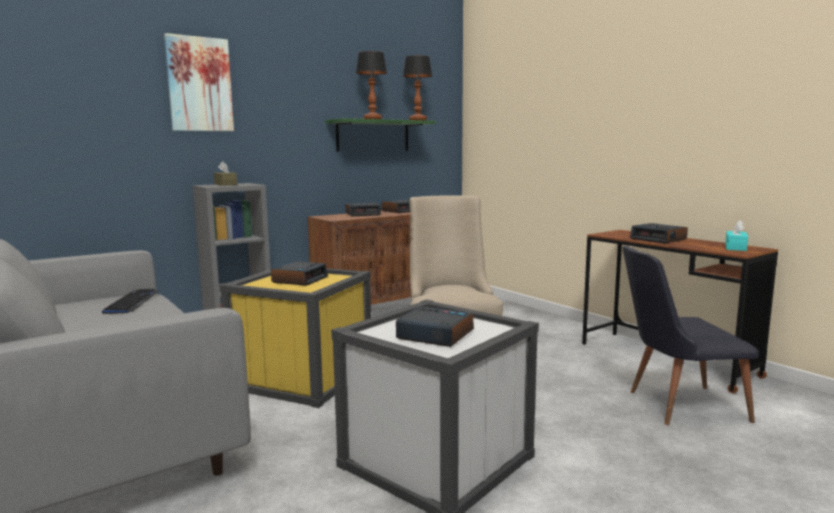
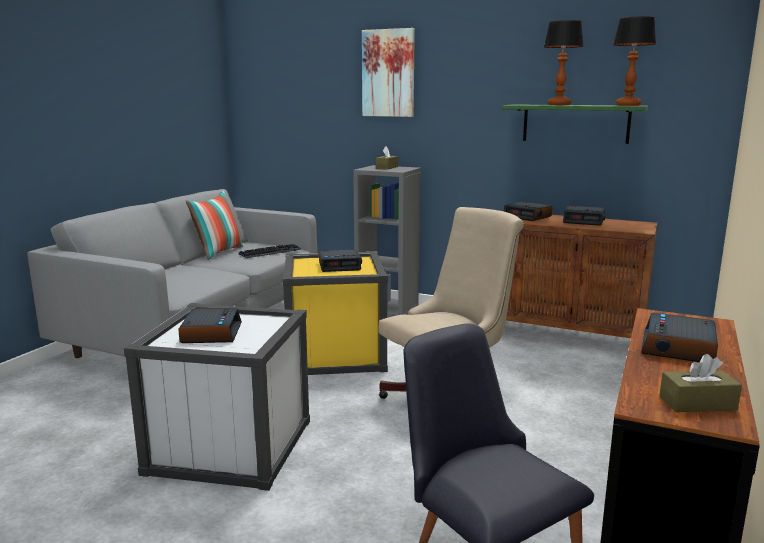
camera: 60 degrees right, 5 degrees up
(63, 320) = (218, 252): none -> pillow
(735, 247) = (697, 403): turquoise tissue box -> brown tissue box

